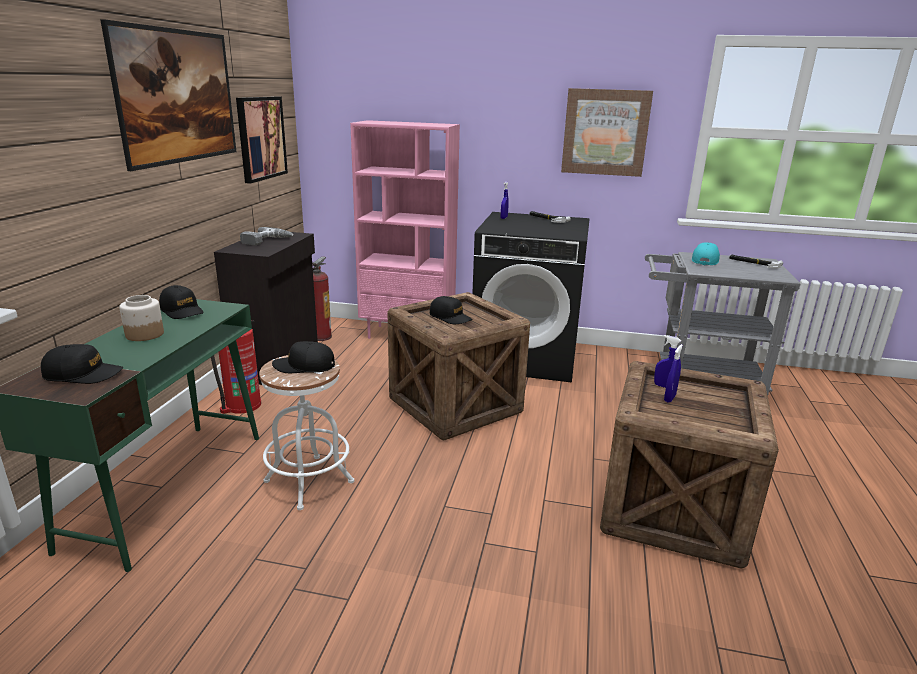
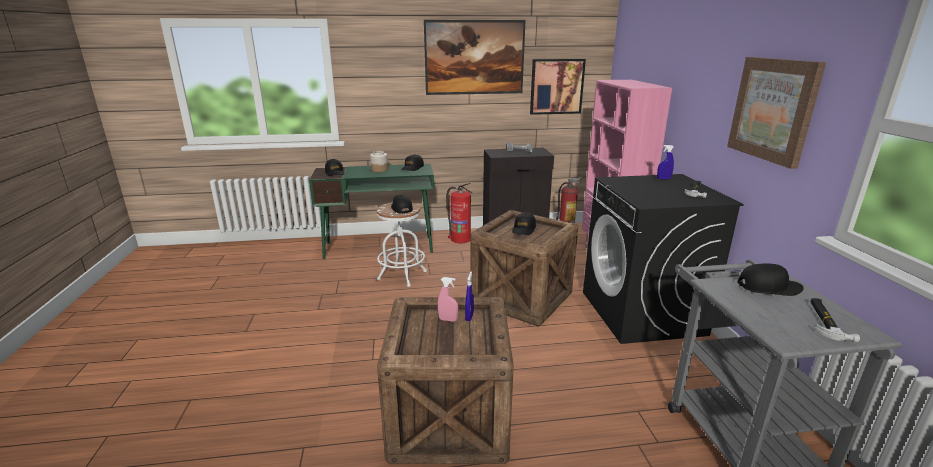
camera: 70 degrees right, 0 degrees up
(669, 398) = (448, 320): blue spray bottle -> pink spray bottle
(705, 260) = (768, 287): turquoise cap -> black cap

